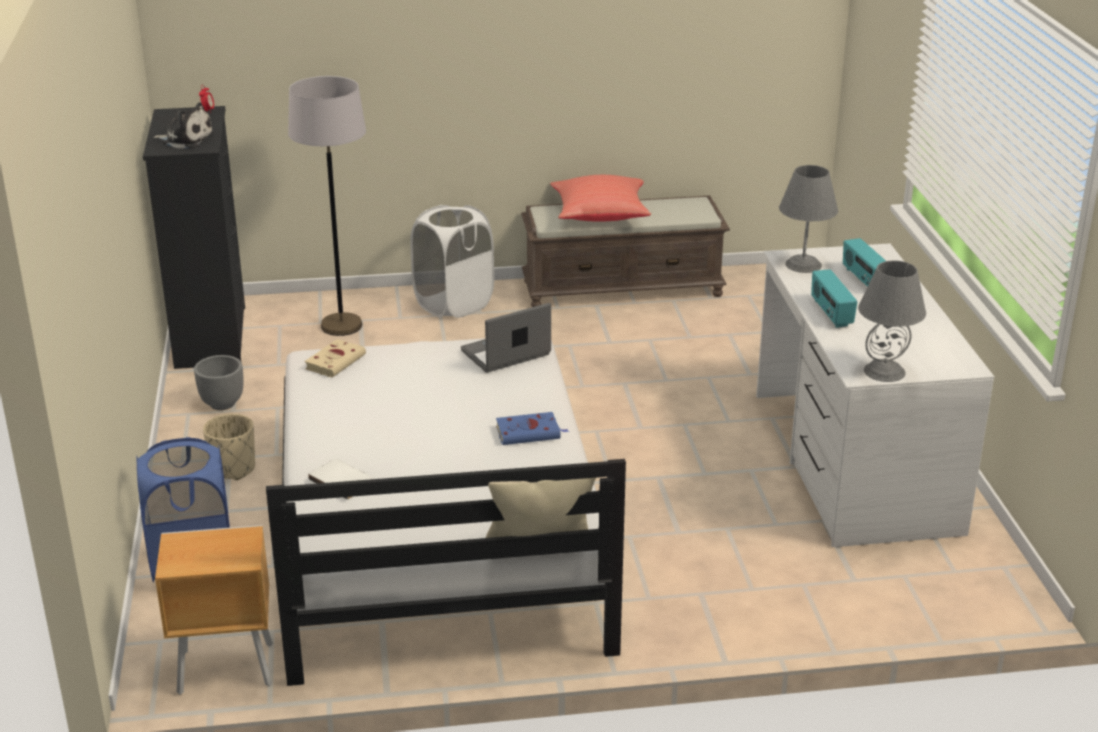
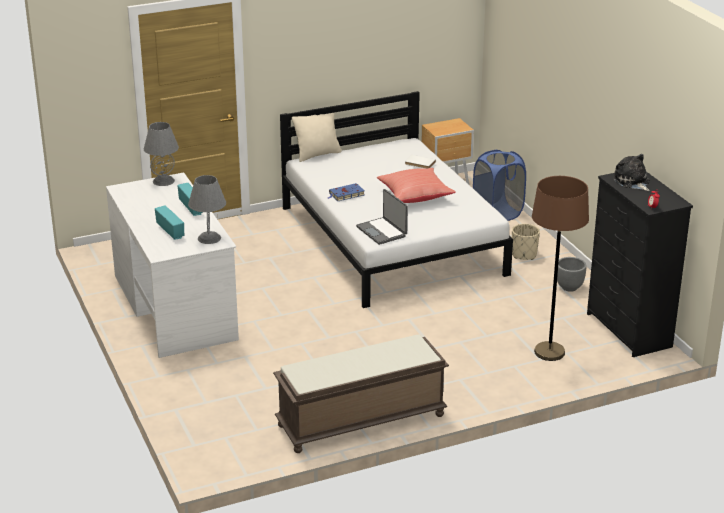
camera: 165 degrees right, 0 degrees up
(185, 140) = (632, 182): plush toy -> plush toy turned 60 degrees clockwise
(336, 361) = (474, 215): beige book -> none
(341, 326) = (549, 352): grey floor lamp -> brown floor lamp
(454, 304) = (484, 384): white laundry basket -> none
(506, 354) = (382, 231): laptop -> laptop turned 105 degrees clockwise
(600, 216) = (378, 355): red pillow -> red pillow (414, 196)

